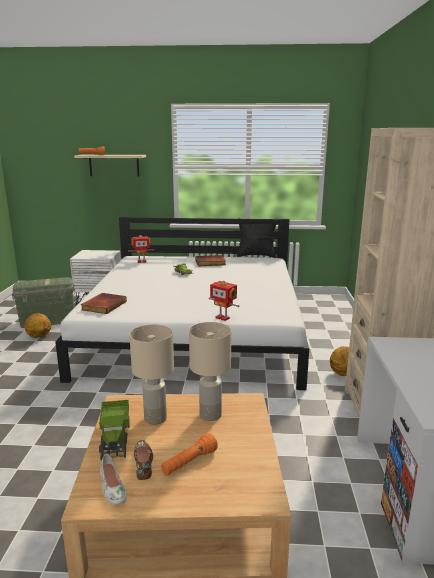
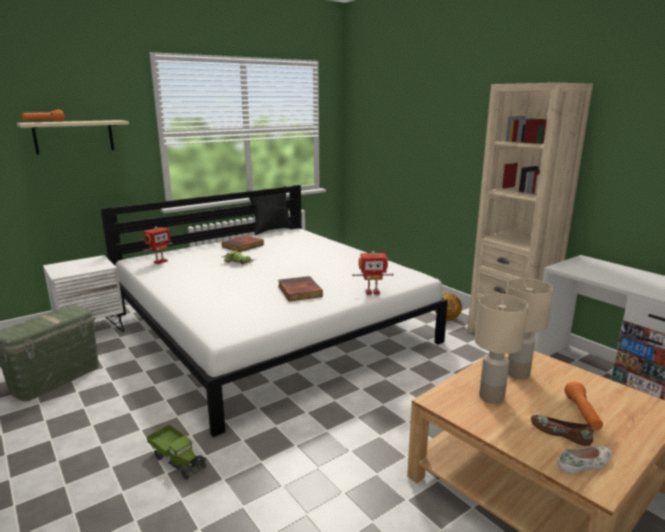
camera: 40 degrees left, 0 degrees up
(38, 336) = (78, 401): basketball -> none
(103, 305) = (229, 317): book -> book (298, 291)
(112, 487) = (585, 464): white shoe -> white shoe turned 45 degrees counterclockwise
(115, 437) = (500, 428): toy truck -> toy truck (178, 459)

